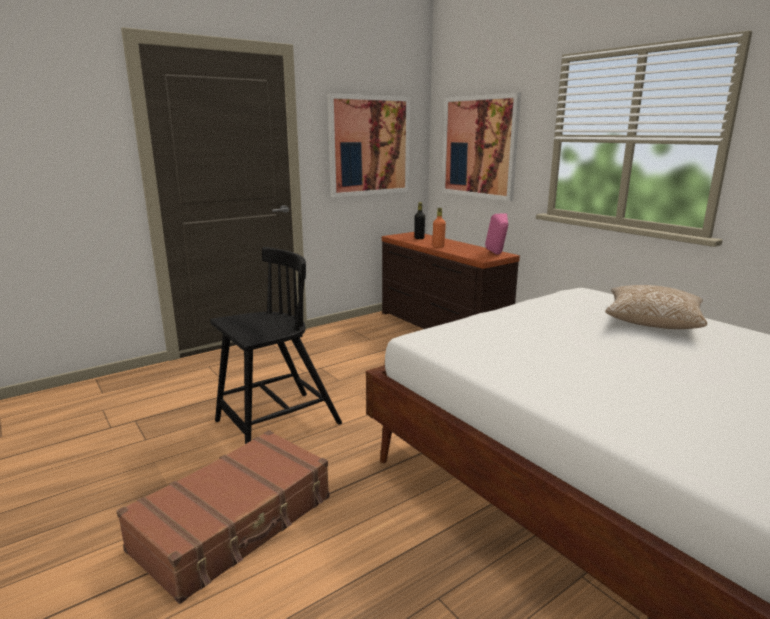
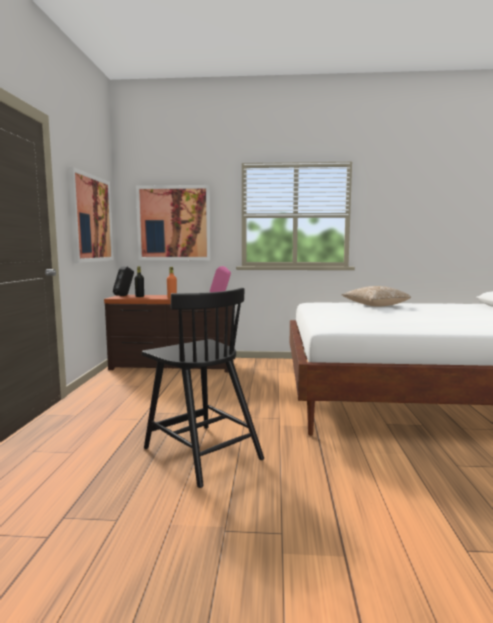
camera: 50 degrees left, 10 degrees down
(235, 523) = (321, 508): brown suitcase -> none
(276, 423) = (201, 452): black chair -> black chair turned 135 degrees clockwise
(411, 234) = (124, 296): none -> black speaker

